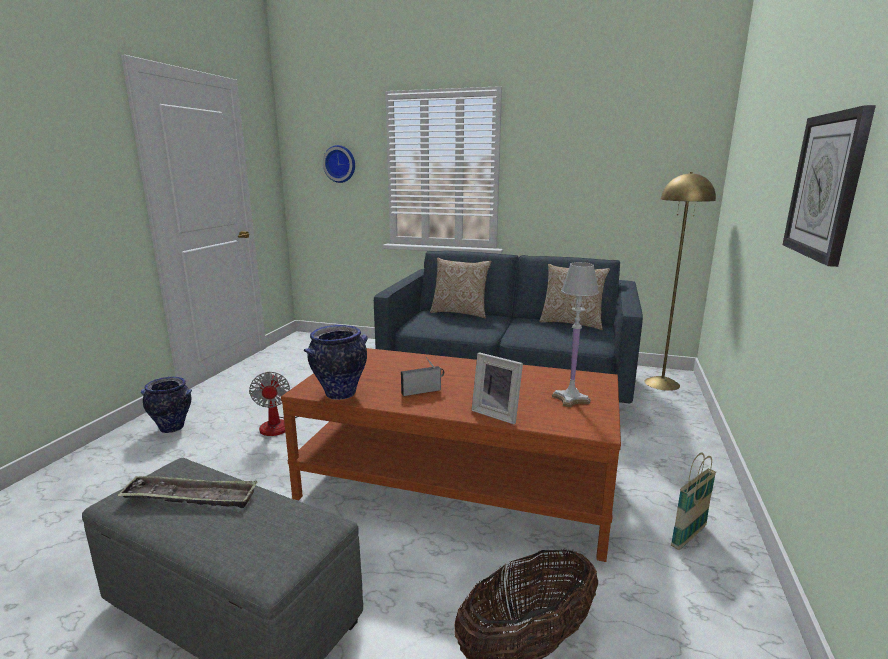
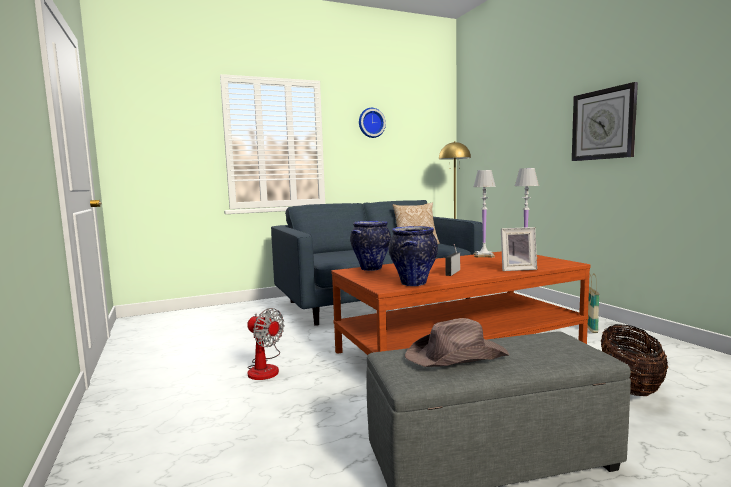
camera: 40 degrees left, 10 degrees down
(173, 428) = (148, 410): vase -> vase (371, 268)
(190, 498) = (457, 356): tray -> brown hat
(340, 164) = (172, 137): wall clock -> wall clock (371, 123)
(460, 313) = (334, 251): pillow -> none
(545, 374) = (484, 256): none -> white table lamp

